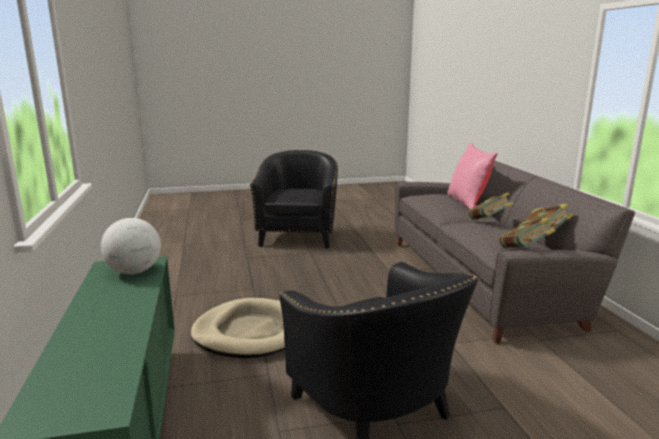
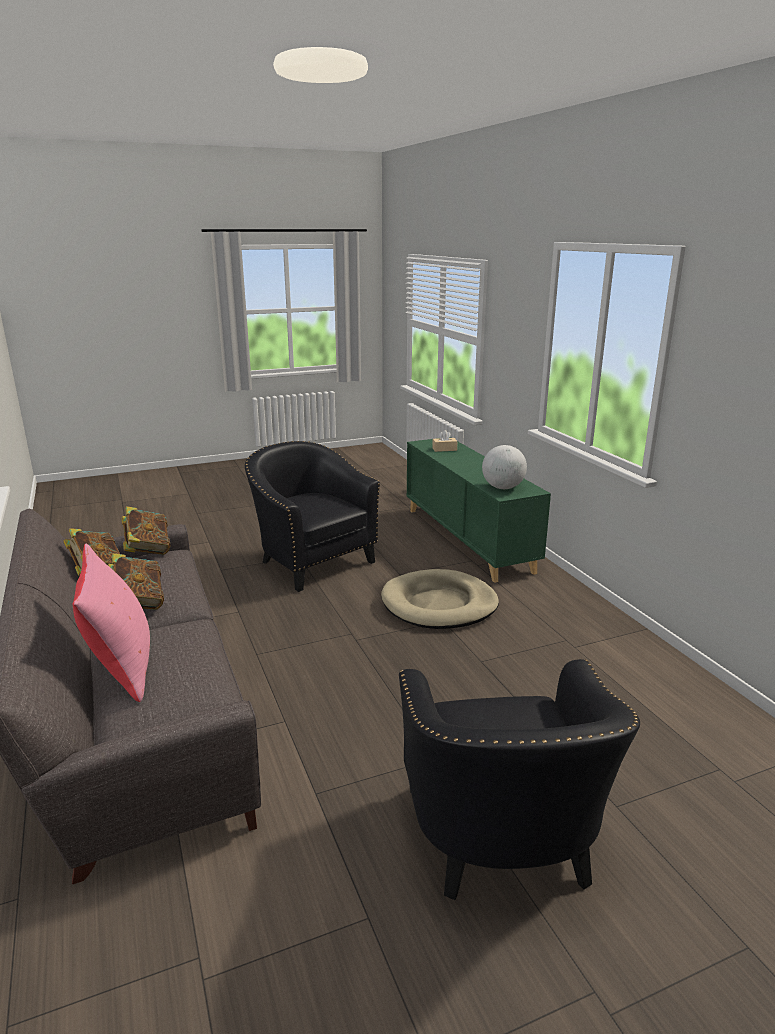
camera: 170 degrees right, 5 degrees up
(87, 374) = (444, 449): none -> beige tissue box

